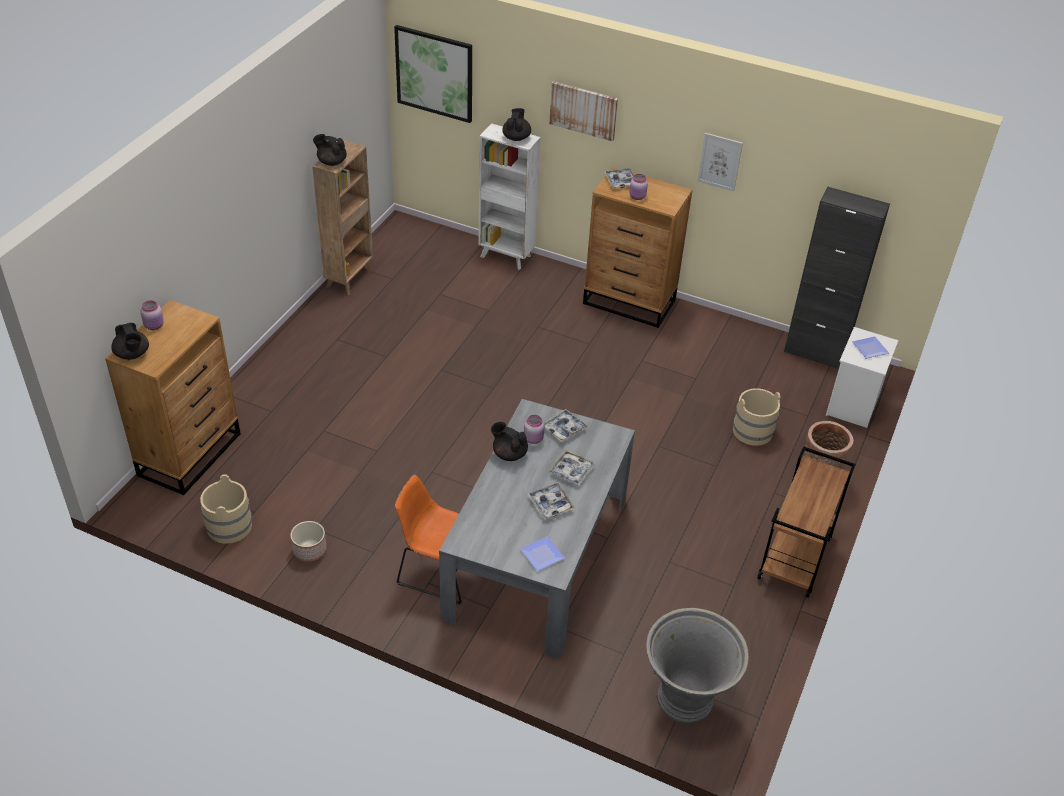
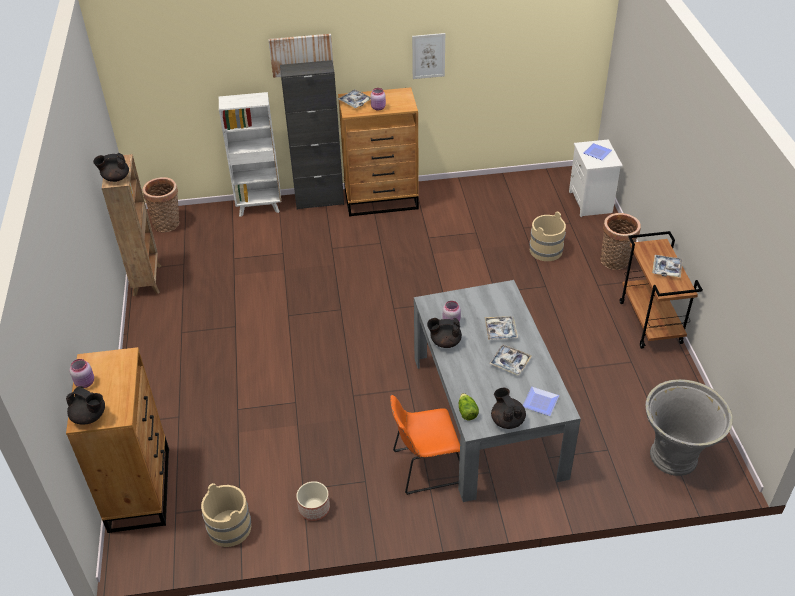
camera: 30 degrees left, 0 degrees up
(411, 235) = (168, 224): none -> basket
(434, 73) = (151, 71): picture -> none
(465, 526) = (467, 412): none -> lettuce
(516, 137) = (249, 99): black teapot -> black teapot (507, 420)
(563, 429) = (465, 304): tray -> tray (666, 269)
(815, 353) = (536, 178): black cabinet -> black cabinet (319, 200)

